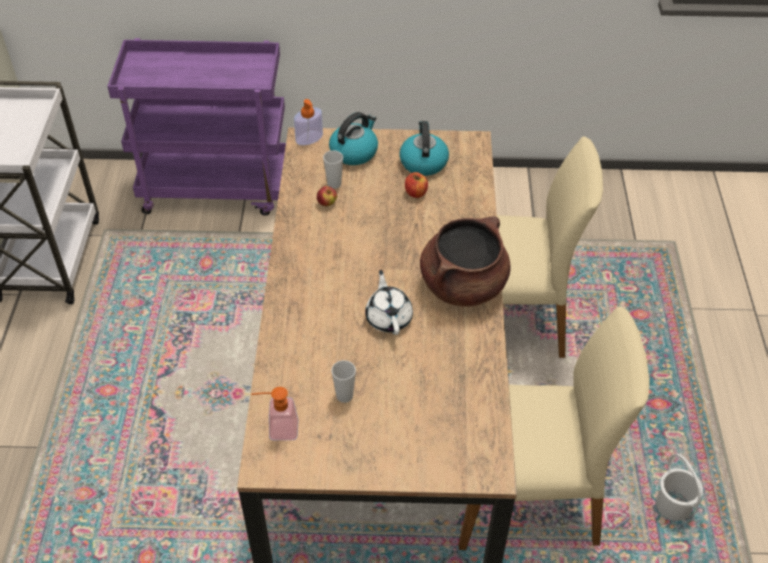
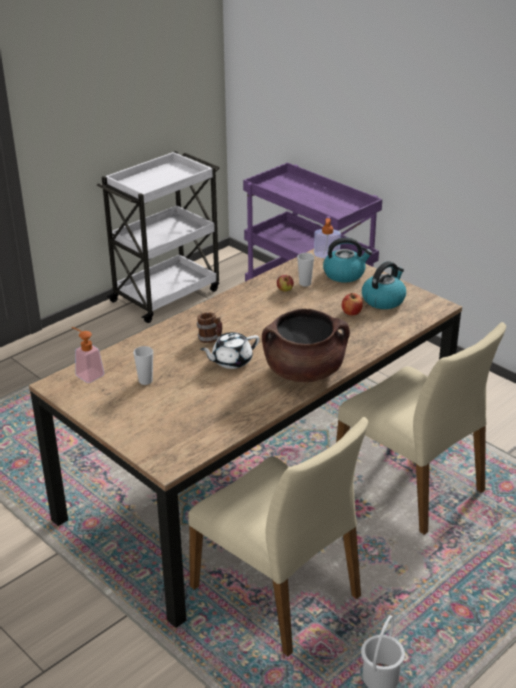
camera: 45 degrees right, 15 degrees down
(338, 305) = (211, 339): none -> mug
(388, 317) = (231, 361): white teapot -> white teapot turned 150 degrees counterclockwise

